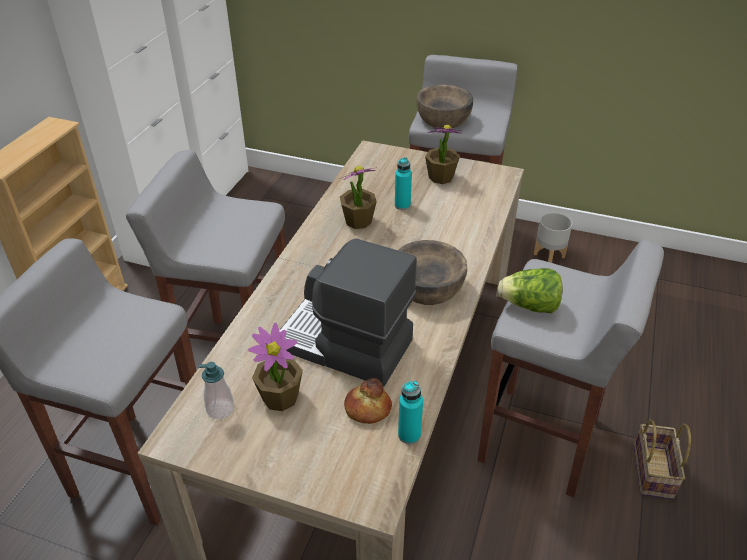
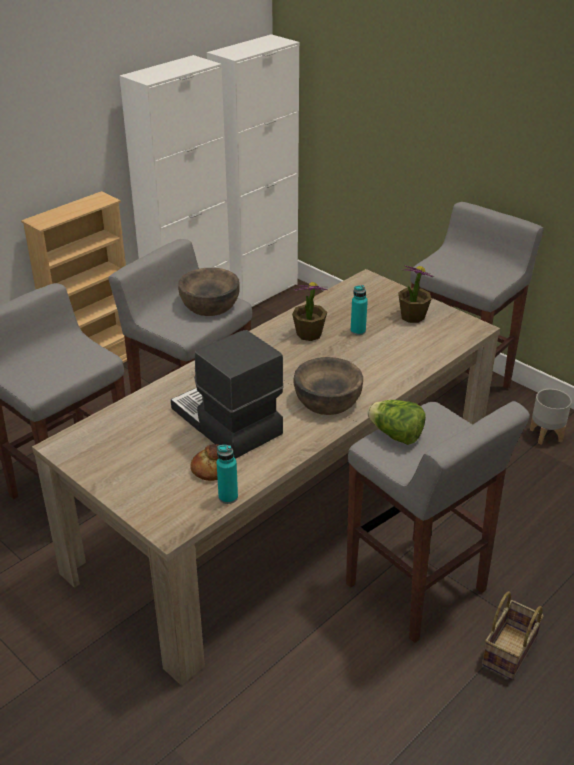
camera: 25 degrees right, 5 degrees down
(220, 409) = (104, 437): soap dispenser -> none
(280, 397) = (152, 442): potted plant -> none
(443, 119) = (450, 265): brown bowl -> brown bowl (210, 304)

